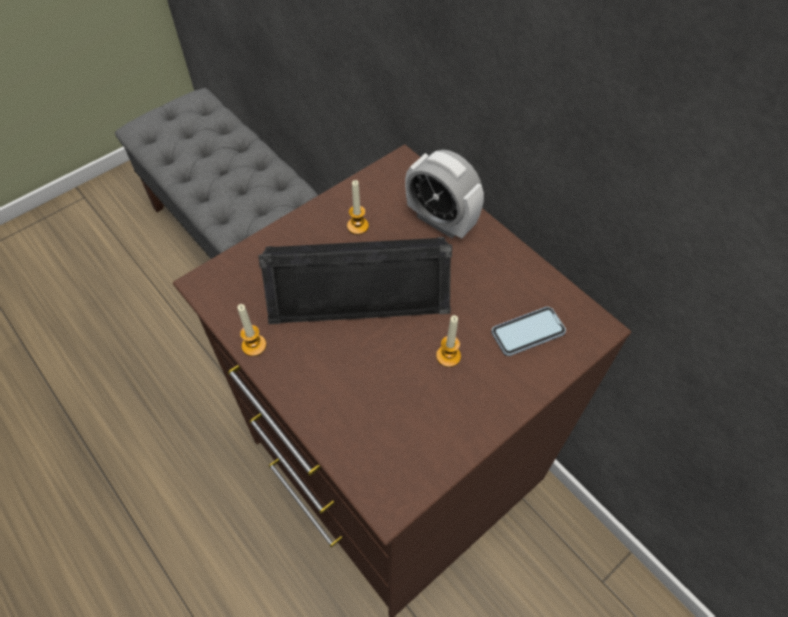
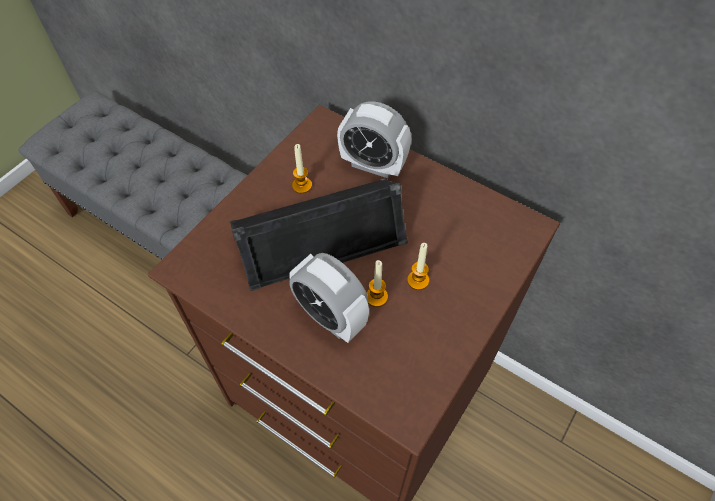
camera: 15 degrees left, 0 degrees up
(254, 345) = (244, 313): candle -> candle (376, 297)
(341, 372) = (330, 317): none -> alarm clock
(528, 332) = (477, 244): phone -> none

